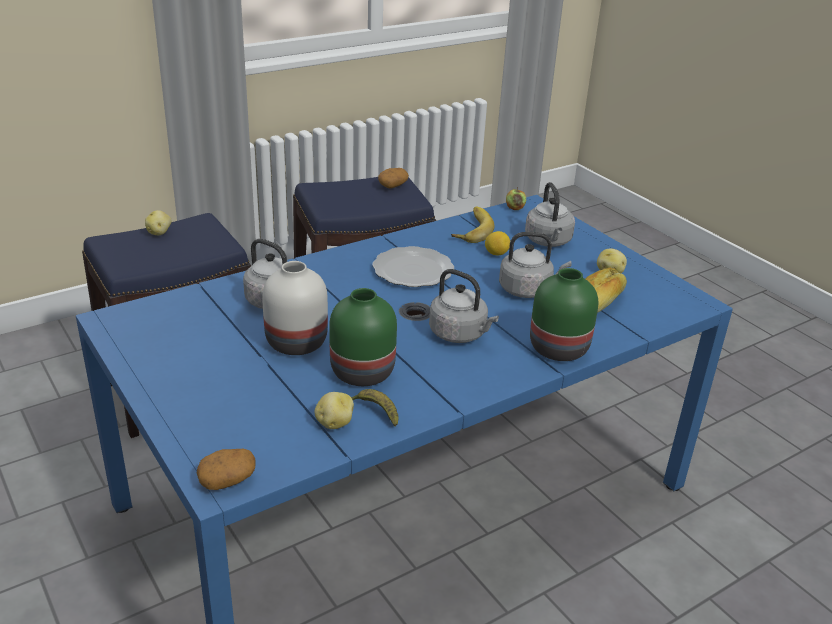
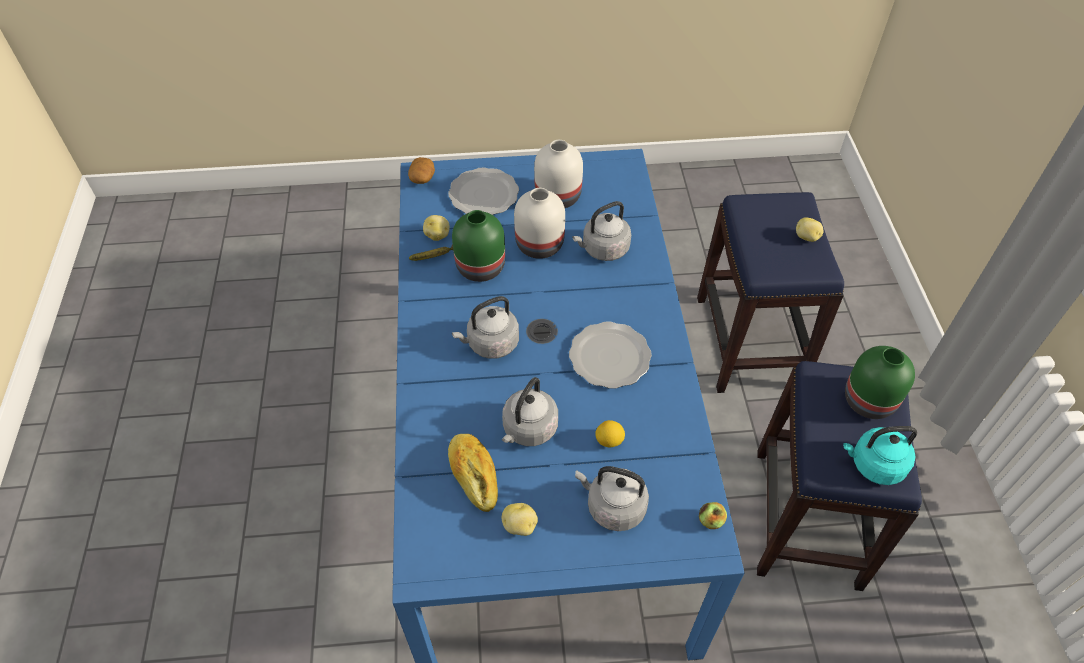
camera: 120 degrees right, 20 degrees up
(202, 350) = (559, 196): none -> white vase
(233, 408) = (484, 195): none -> plate
(393, 185) = (874, 465): potato -> turquoise kettle
(470, 229) = (674, 445): banana -> none
(558, 349) = (428, 400): green vase -> green vase (867, 400)

